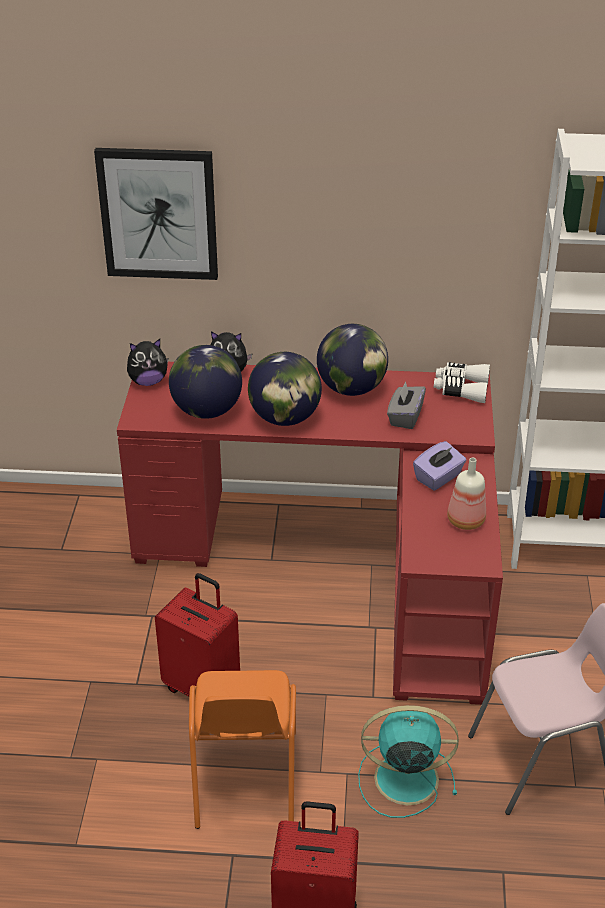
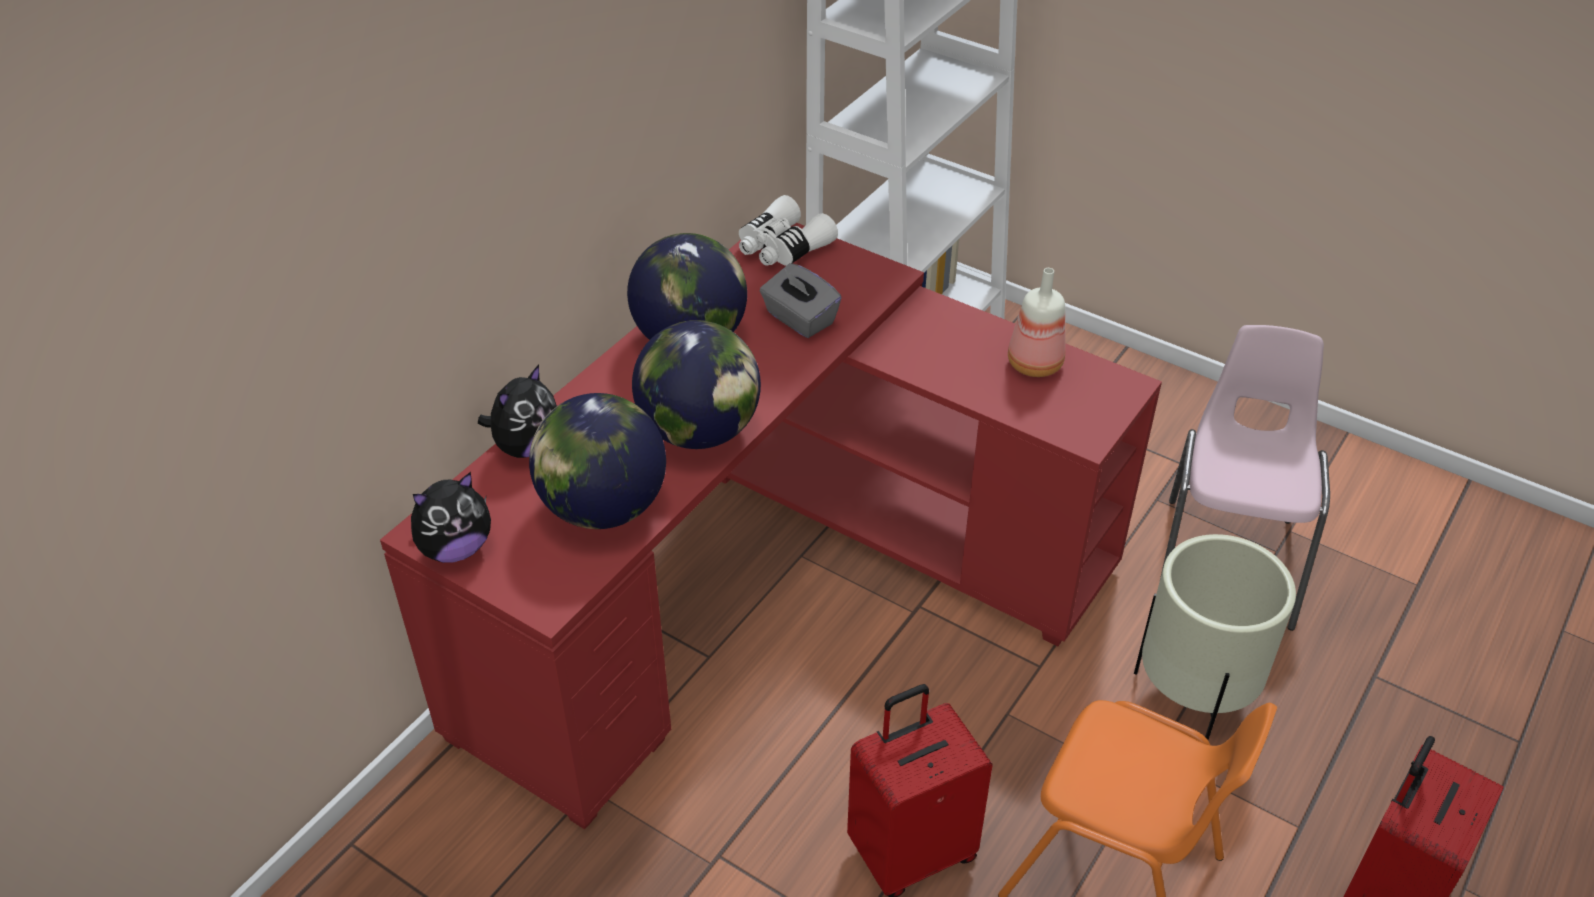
camera: 60 degrees left, 5 degrees up
(148, 381) = (455, 548): plush toy -> plush toy turned 45 degrees clockwise
(158, 214) = (349, 247): picture -> none
(403, 778) = (1193, 701): turquoise fan -> beige planter
(438, 478) = (932, 350): purple tissue box -> none

